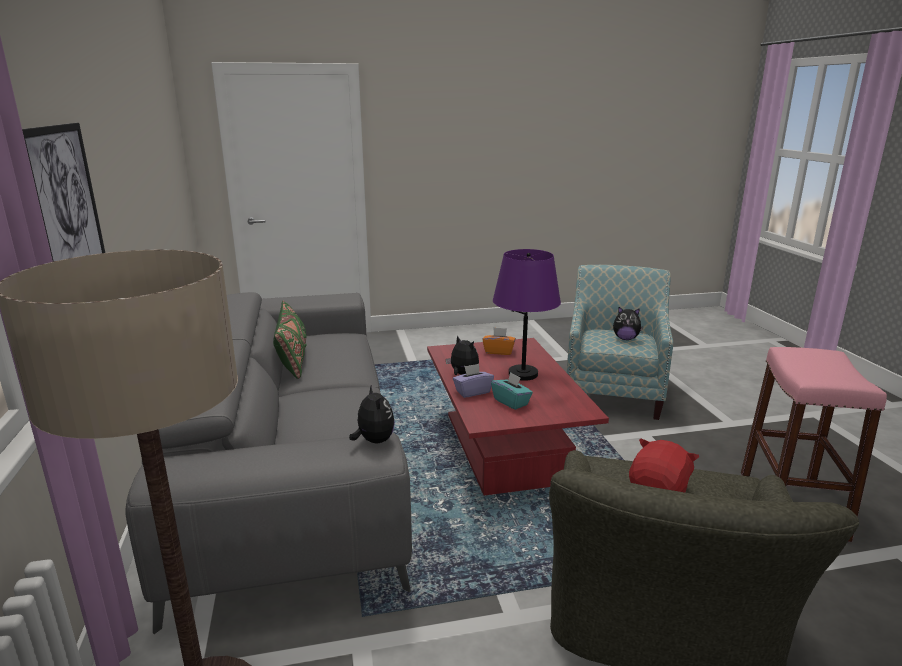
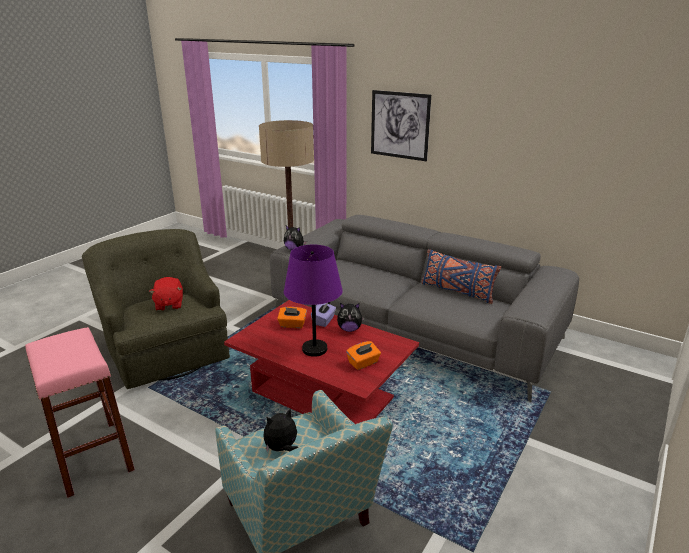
camera: 135 degrees right, 5 degrees up
(293, 360) = (457, 291): green pillow -> blue pillow
(511, 402) = (292, 325): turquoise tissue box -> orange tissue box

